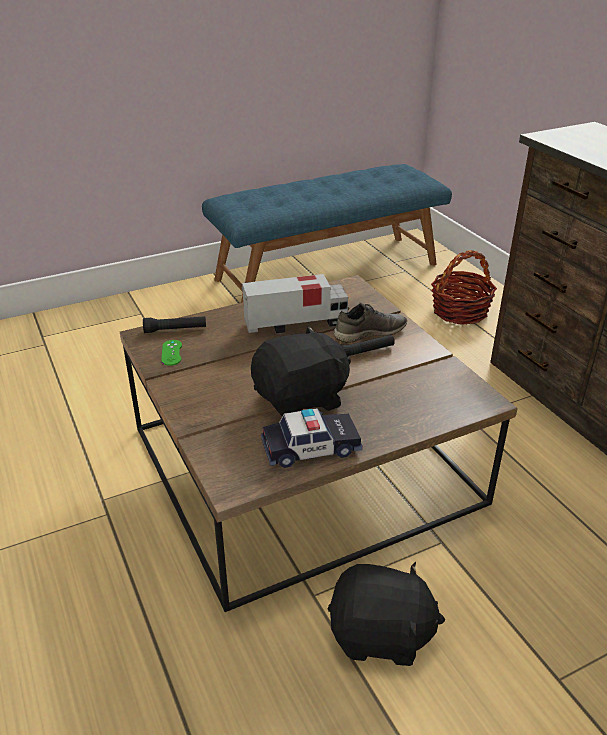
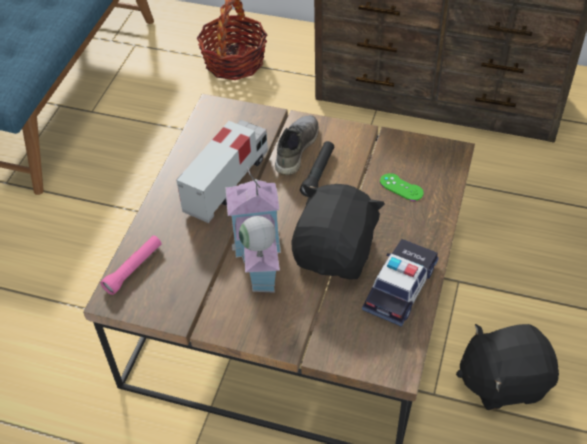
camera: 45 degrees left, 15 degrees up
(171, 353) = (169, 294): green game controller -> green game controller (401, 187)
(175, 330) = (134, 269): black flashlight -> pink flashlight
(249, 369) = (258, 257): none -> toy house
(380, 635) = (503, 380): black plush toy -> black plush toy turned 150 degrees counterclockwise

